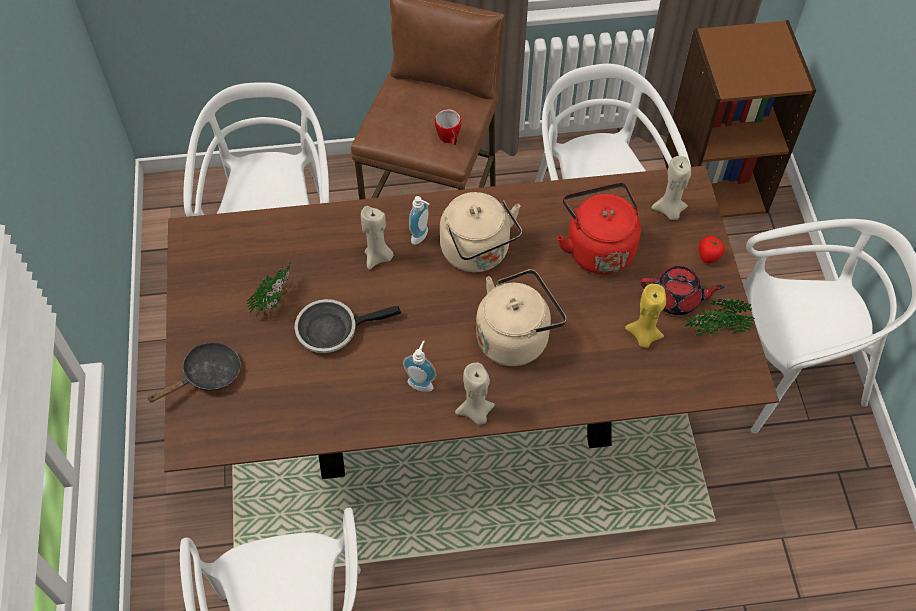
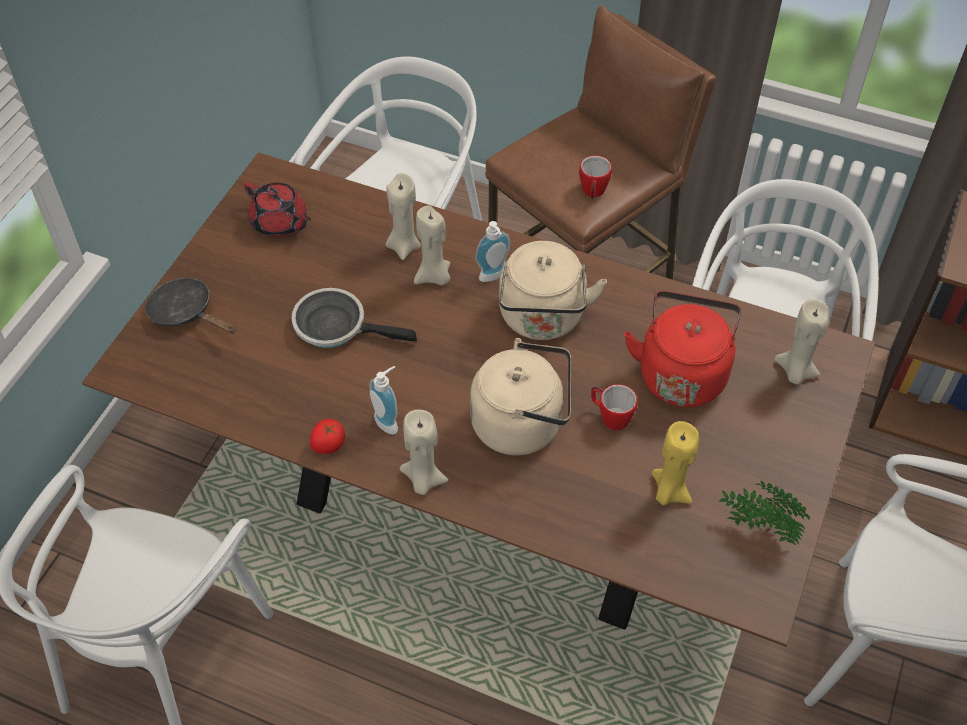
camera: 30 degrees right, 5 degrees down
(207, 375) = (186, 313): black frying pan -> black frying pan turned 135 degrees counterclockwise
(276, 301) = (302, 274): potted plant -> none
(338, 243) = (403, 246): none -> beige candle
(571, 302) = (610, 417): none -> mug
(676, 298) = (737, 470): red teapot -> red teapot (280, 223)
(708, 256) = (810, 441): tomato -> tomato (328, 445)

